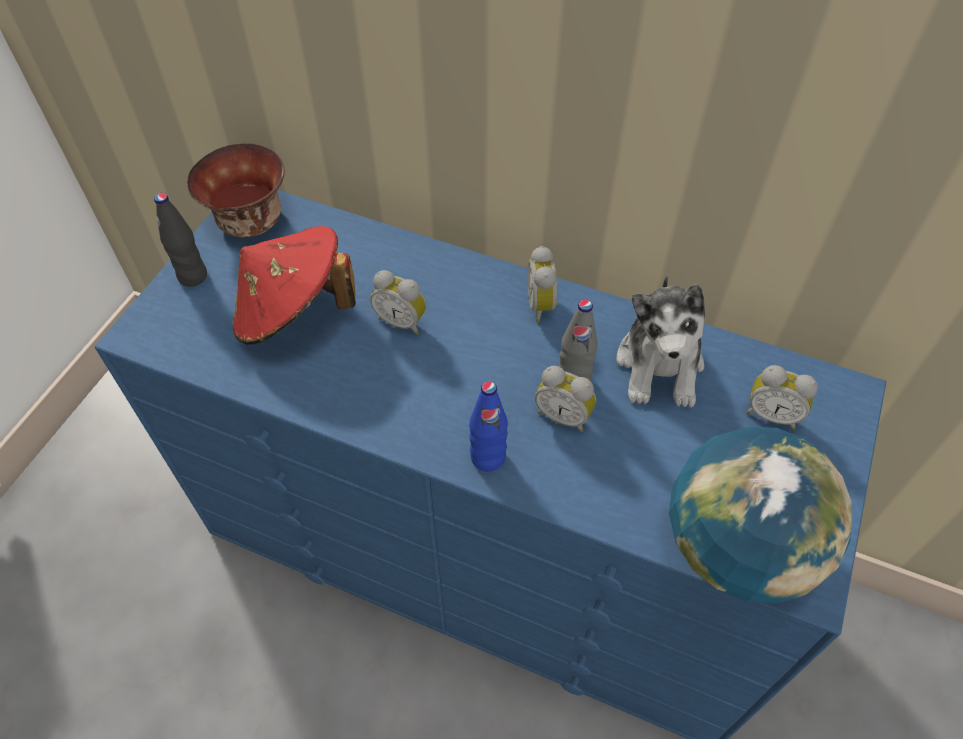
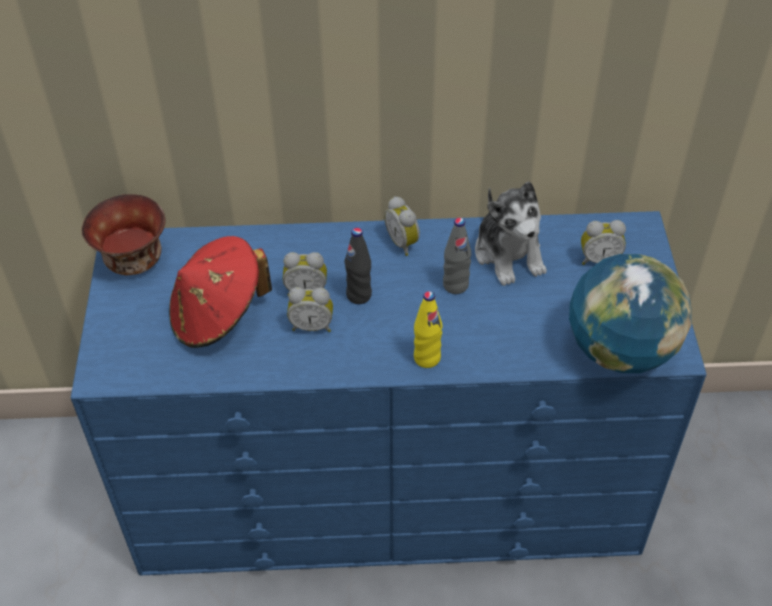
camera: 25 degrees left, 5 degrees down
(193, 276) = (116, 317): black bottle -> black bottle (359, 295)
(488, 457) = (427, 358): blue bottle -> yellow bottle
(564, 415) = (462, 311): alarm clock -> alarm clock (312, 325)

